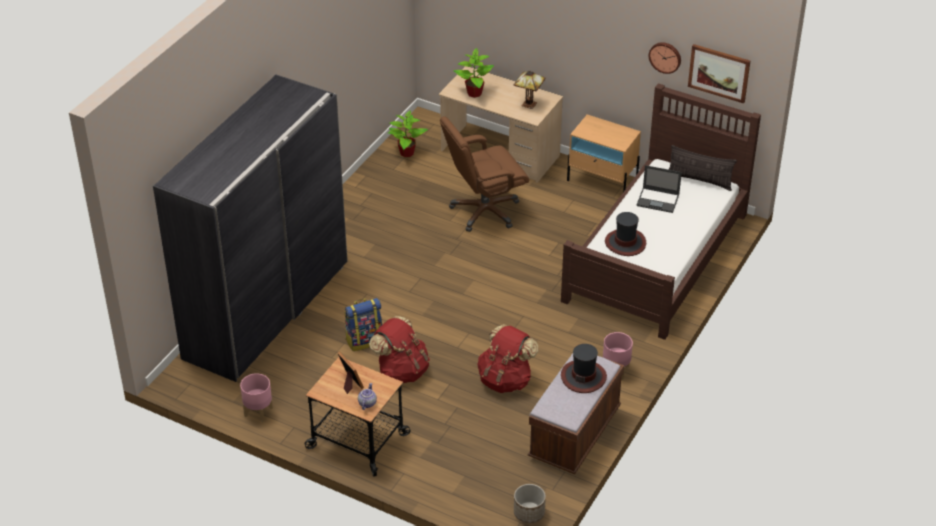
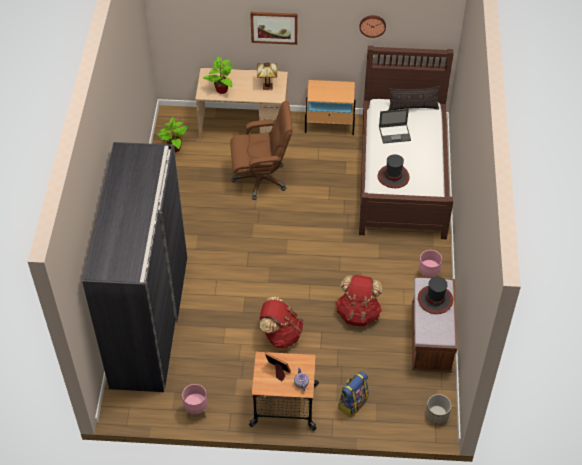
camera: 25 degrees left, 10 degrees up
(364, 340) = (238, 319): backpack -> backpack (352, 403)
(484, 211) = (261, 179): brown office chair -> brown office chair turned 135 degrees counterclockwise
(719, 72) = (417, 27): picture -> picture (274, 27)

